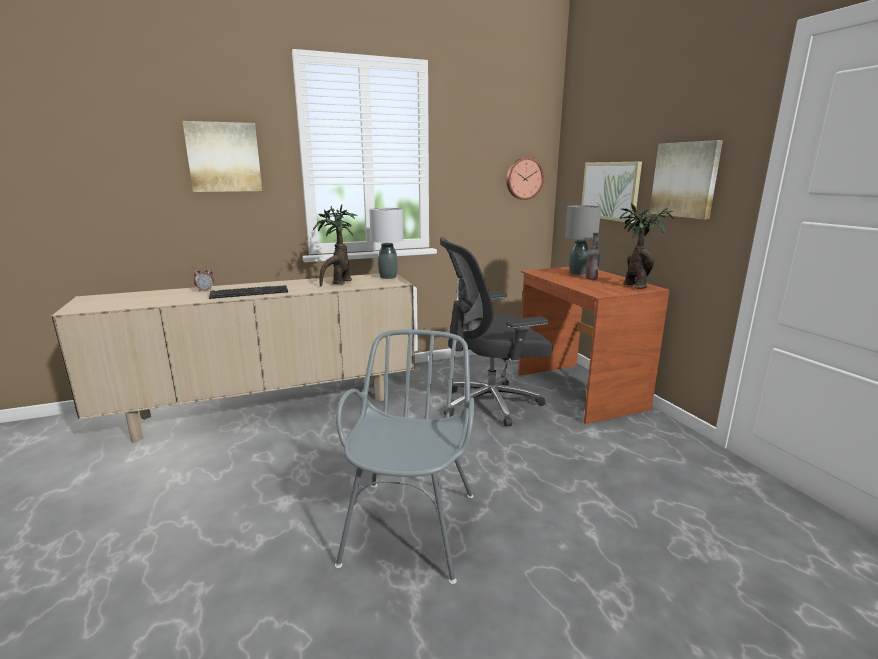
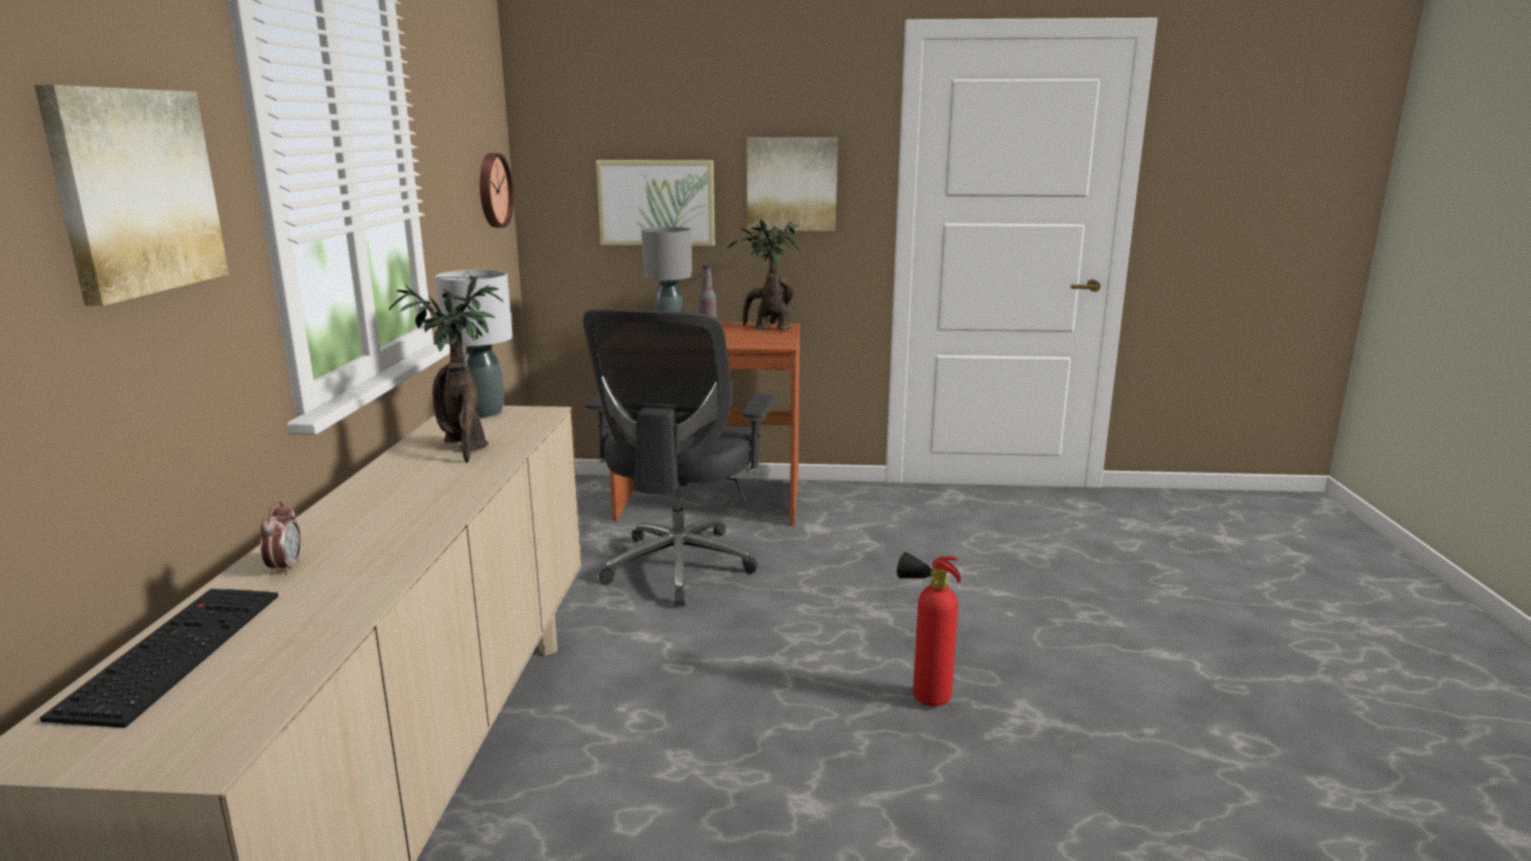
camera: 65 degrees left, 0 degrees up
(250, 292) = (405, 522): keyboard -> keyboard (172, 651)
(411, 522) = (923, 696): grey chair -> fire extinguisher

